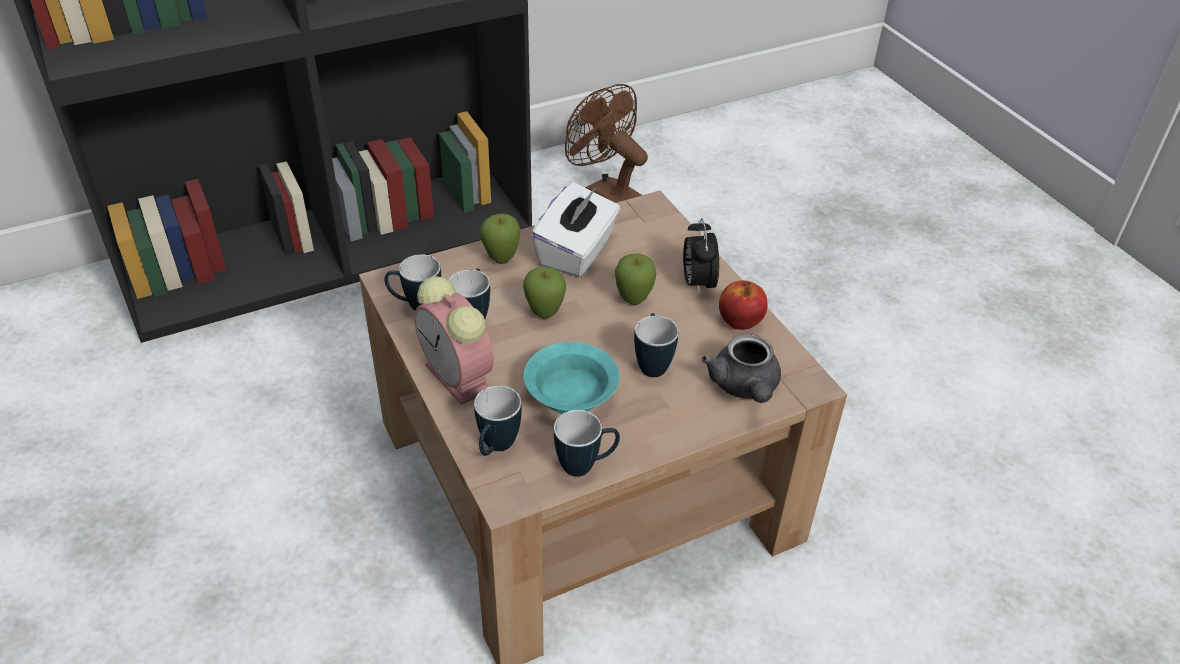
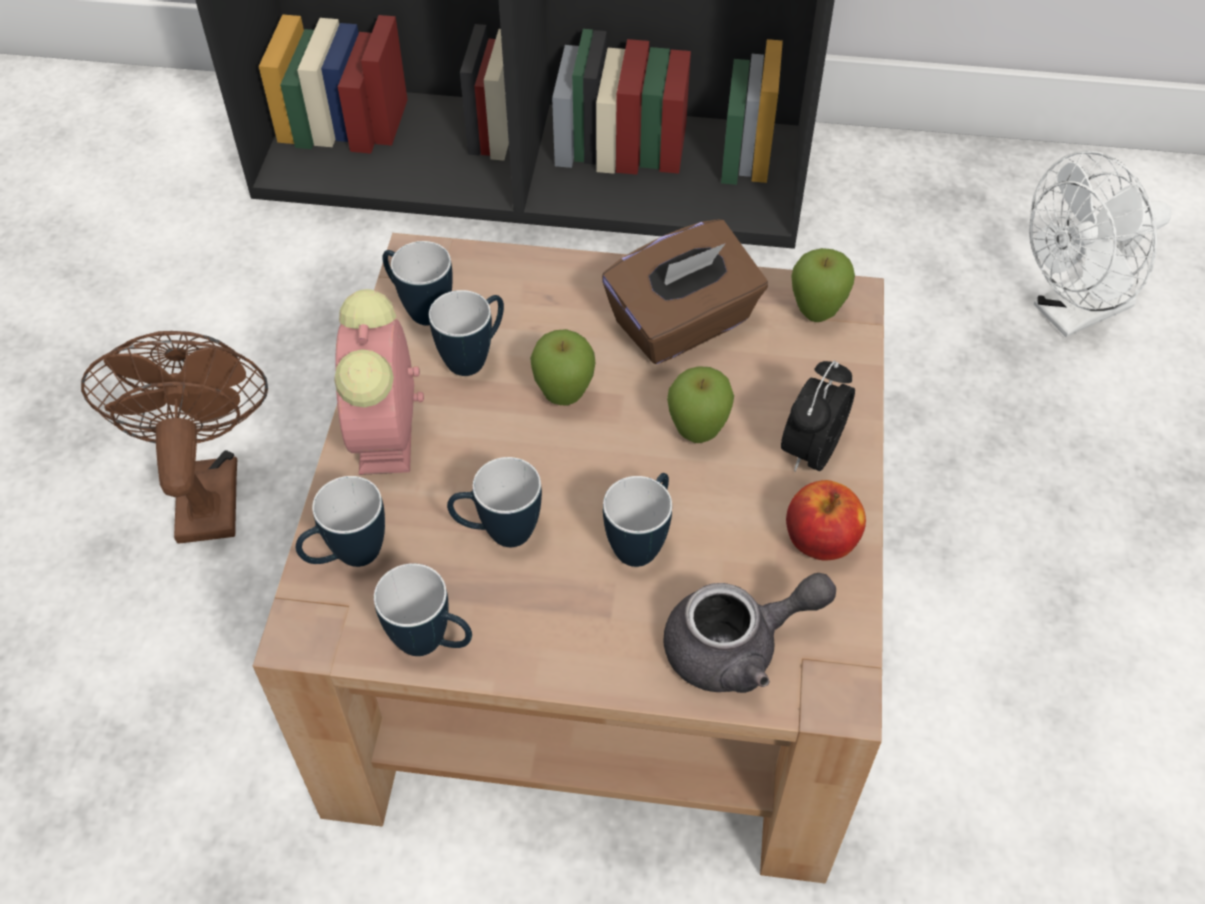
camera: 35 degrees right, 10 degrees up
(501, 260) = (576, 291): apple -> apple (816, 315)
(571, 395) = (498, 533): turquoise bowl -> mug
(576, 252) = (683, 324): white tissue box -> brown tissue box
(606, 193) = (941, 231): brown fan -> brown fan (207, 488)
(705, 208) = (1071, 313): none -> white fan
(744, 387) = (737, 647): grey teapot -> grey teapot turned 135 degrees counterclockwise

